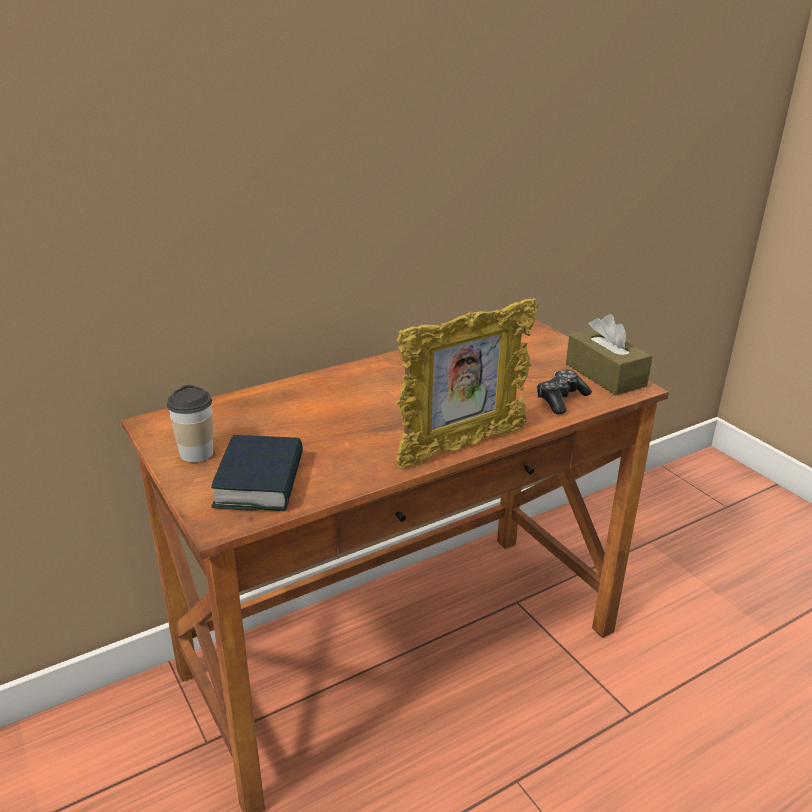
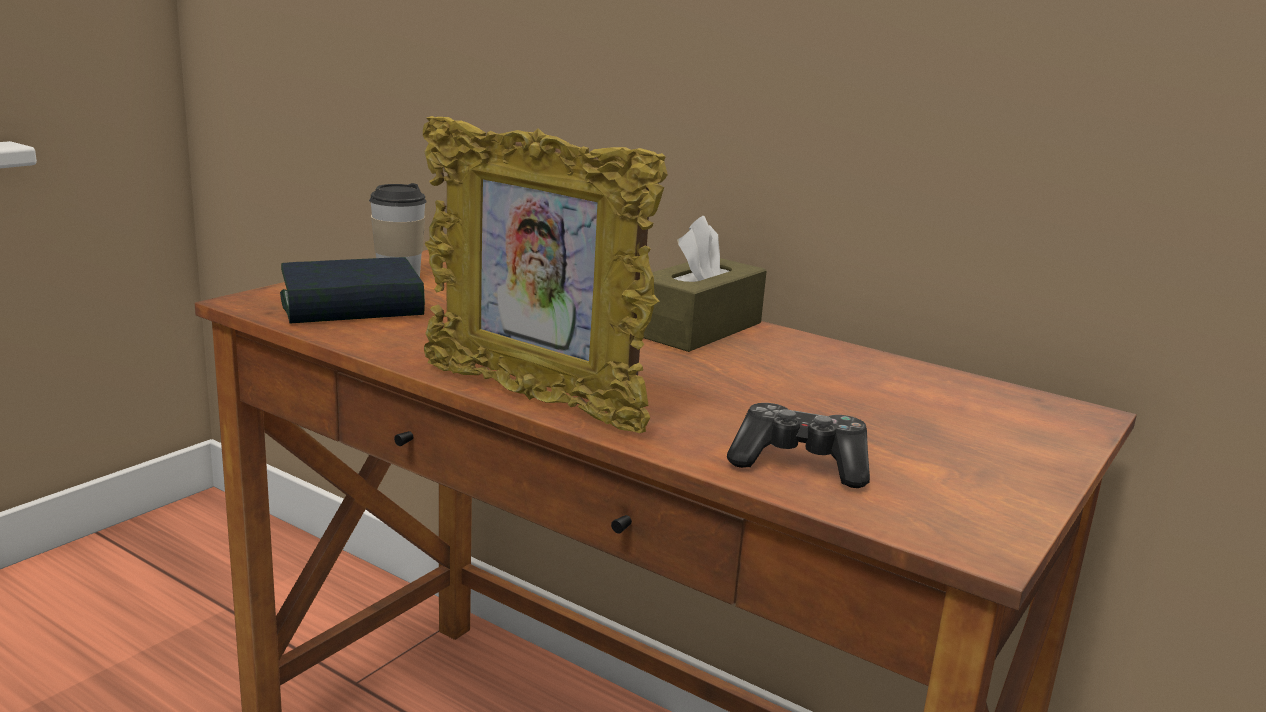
camera: 65 degrees right, 10 degrees down
(605, 375) = (981, 503): brown tissue box -> brown tissue box (697, 328)

